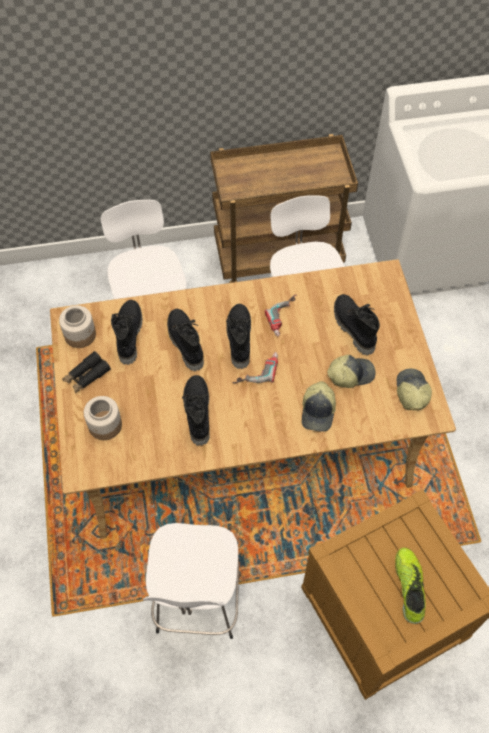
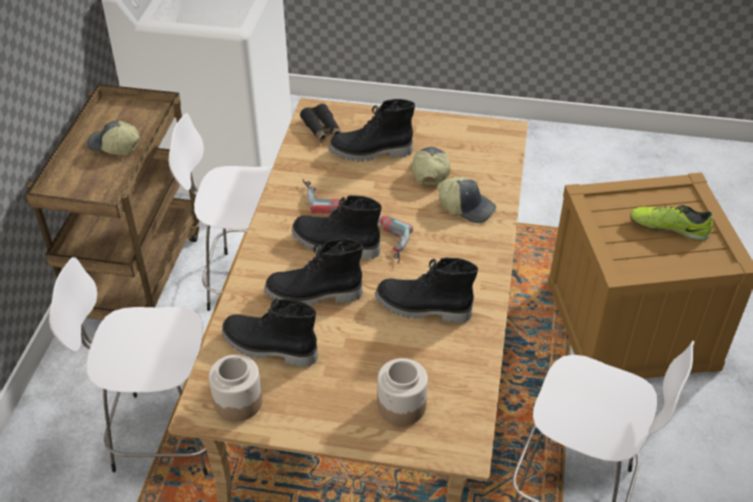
camera: 70 degrees left, 15 degrees down
(86, 376) = (312, 409): black binoculars -> black binoculars (322, 129)
(411, 392) = (472, 136): cap -> cap (114, 146)

